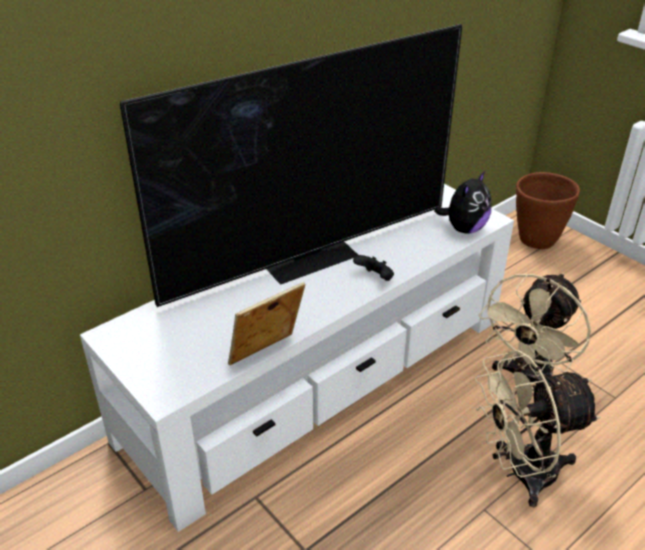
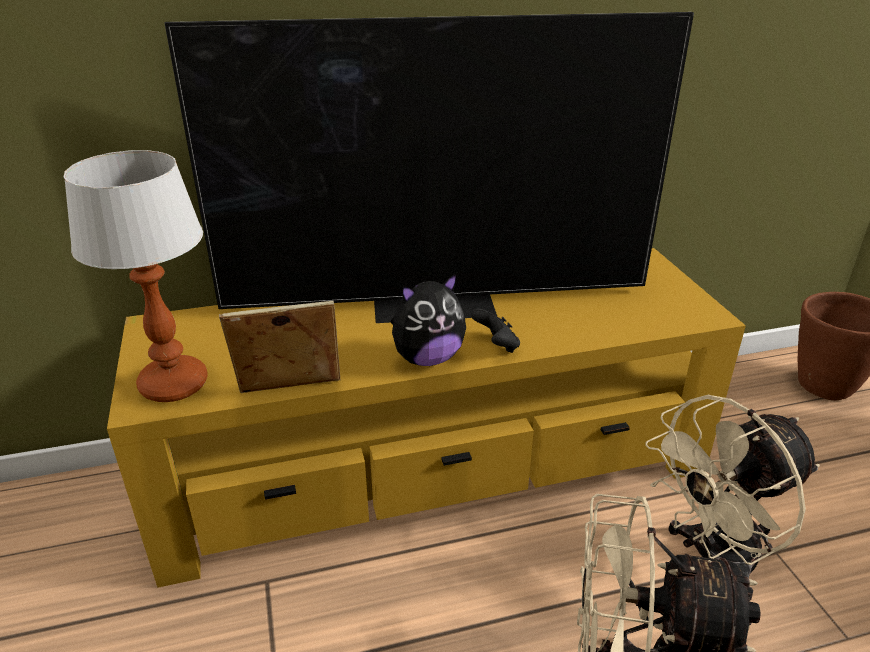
camera: 25 degrees right, 5 degrees down
(174, 375) = (172, 385): none -> table lamp
(320, 379) = (433, 469): white tv stand -> yellow tv stand
(464, 228) = (662, 319): plush toy -> plush toy (427, 358)

